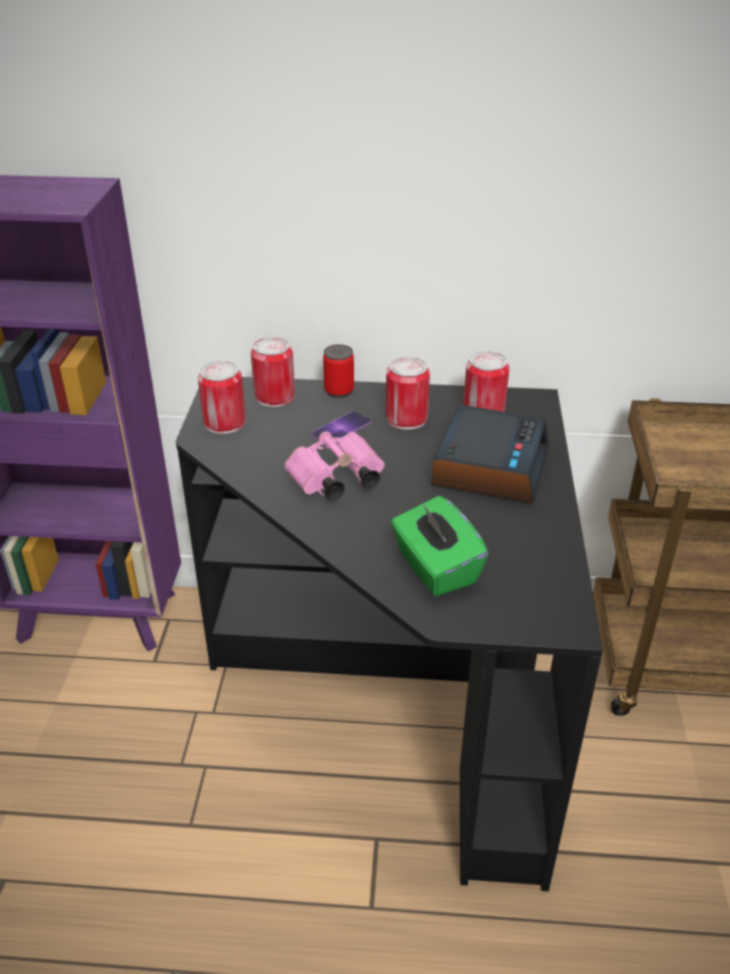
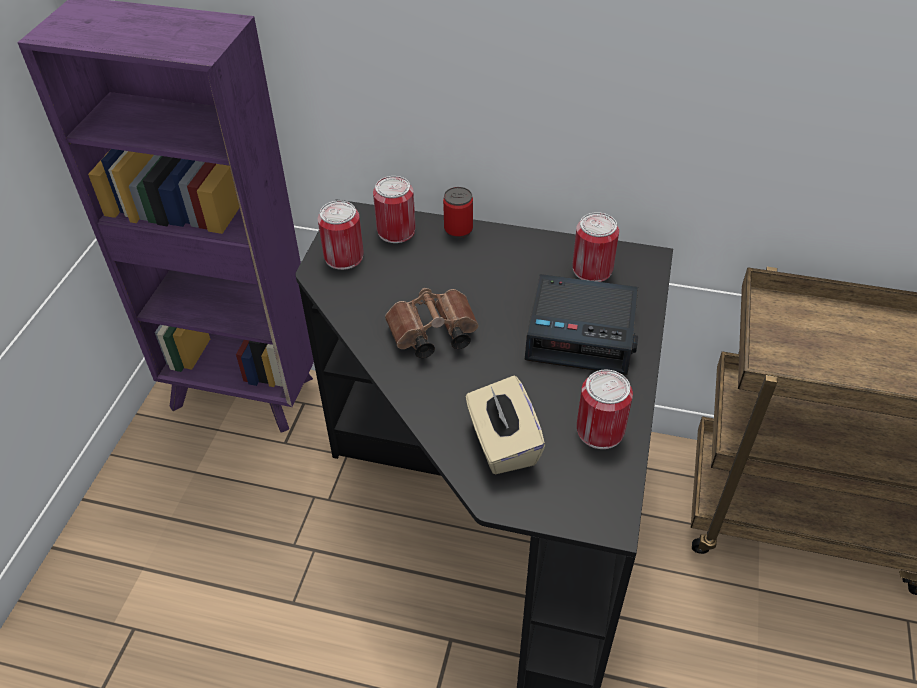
camera: 10 degrees right, 10 degrees up
(334, 482) = (431, 335): pink binoculars -> brown binoculars
(341, 428) = (450, 275): phone -> none
(406, 418) = (515, 269): can -> can (600, 430)
(435, 568) = (502, 443): green tissue box -> beige tissue box
(489, 465) = (582, 333): alarm clock -> alarm clock turned 75 degrees clockwise

